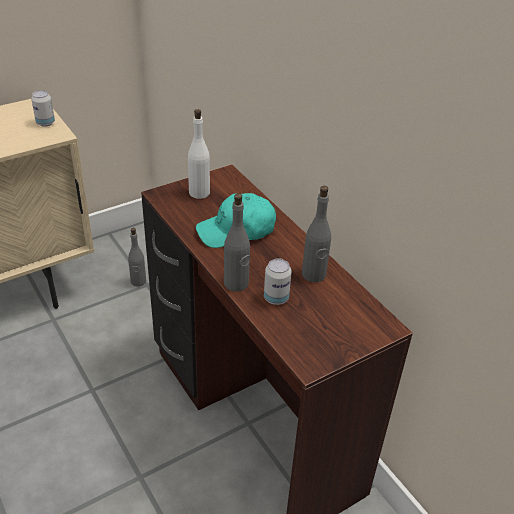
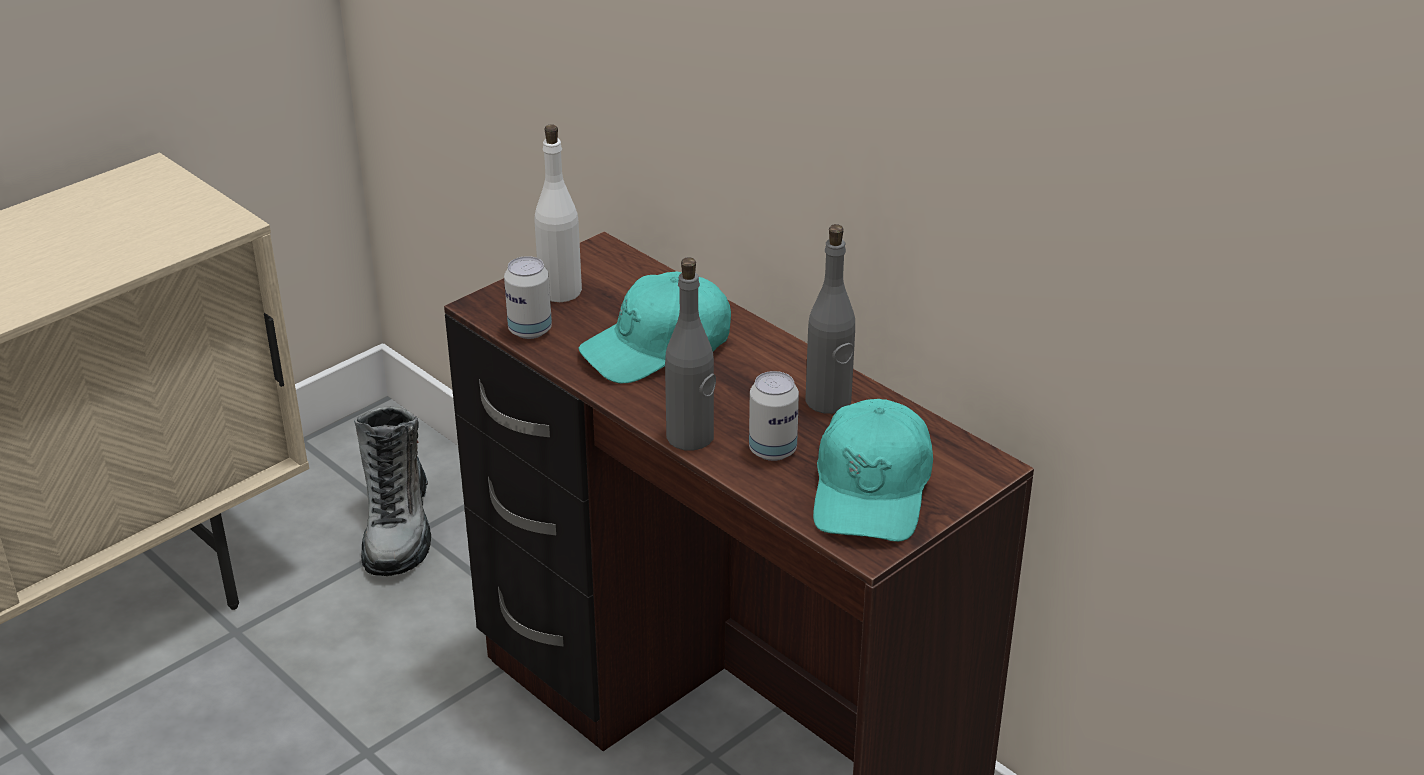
camera: 10 degrees left, 5 degrees down
(45, 123) = (191, 204): can -> can (530, 330)
(138, 281) = (398, 528): grey bottle -> boot
(321, 331) = (872, 490): none -> turquoise cap

